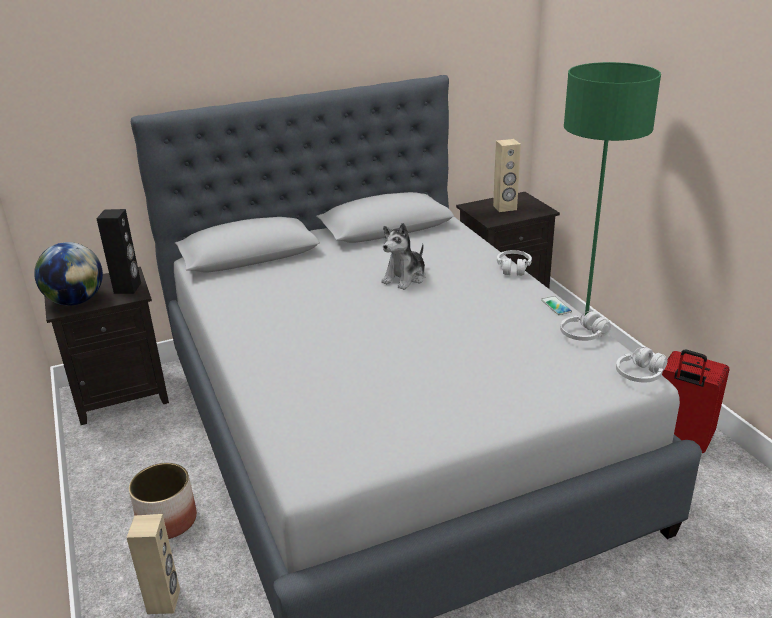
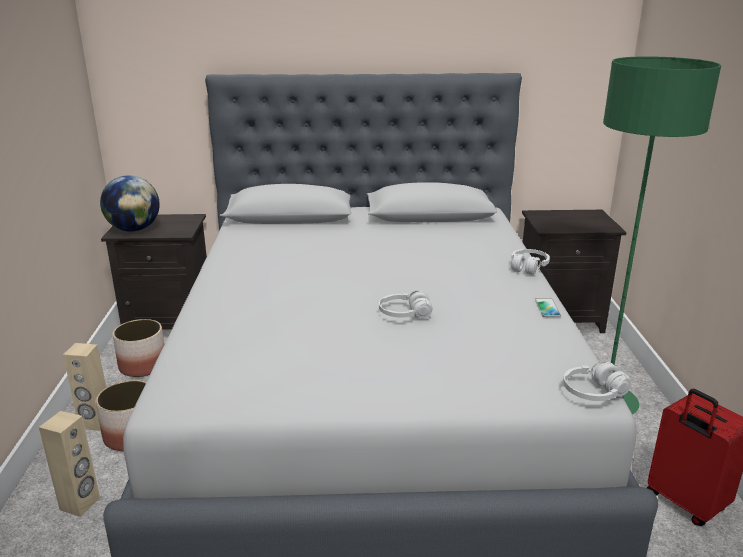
camera: 20 degrees right, 5 degrees down
(124, 446) = (143, 365): none -> planter
(128, 288) = (181, 227): black speaker -> none
(405, 278) = (412, 257): plush toy -> none
(505, 208) = (570, 220): beige speaker -> beige speaker (95, 423)
(583, 335) = (556, 341): white headphones -> white headphones (404, 314)

